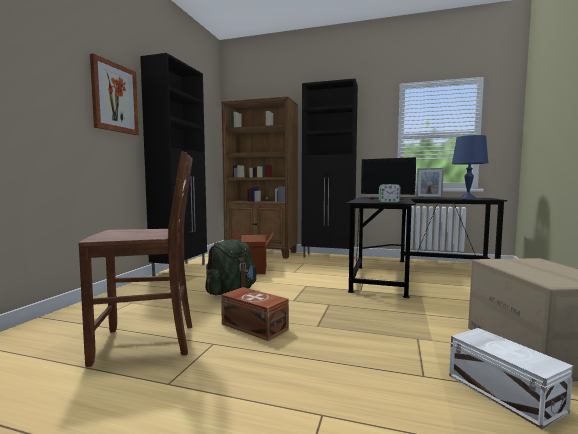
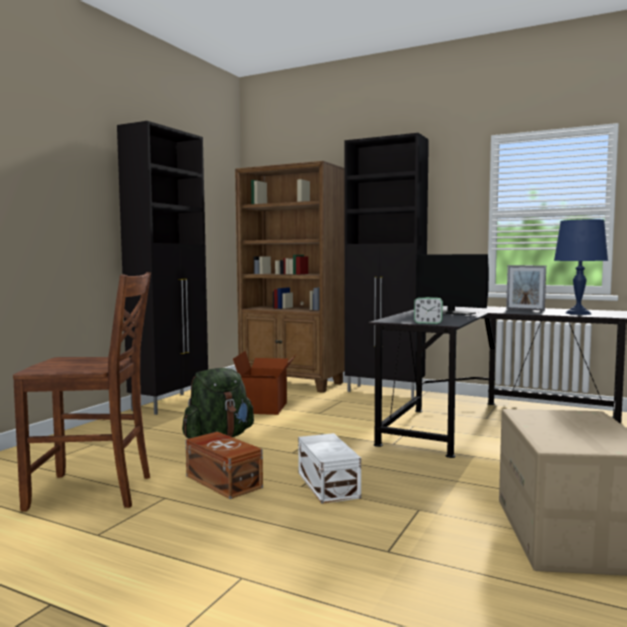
camera: 10 degrees right, 0 degrees up
(114, 98) = (82, 184): picture -> none
(503, 391) = (471, 575): white storage box -> white storage box (328, 484)

